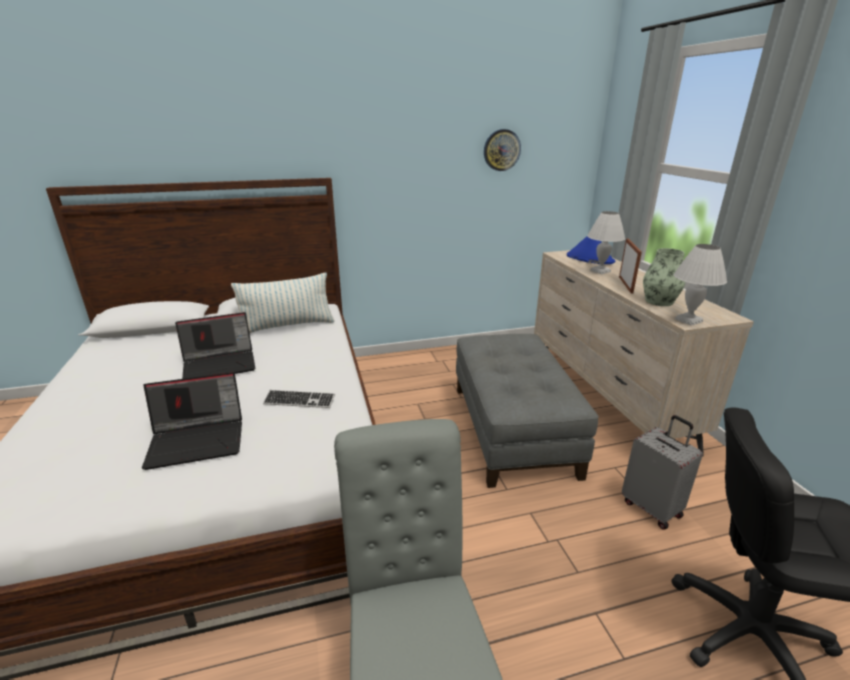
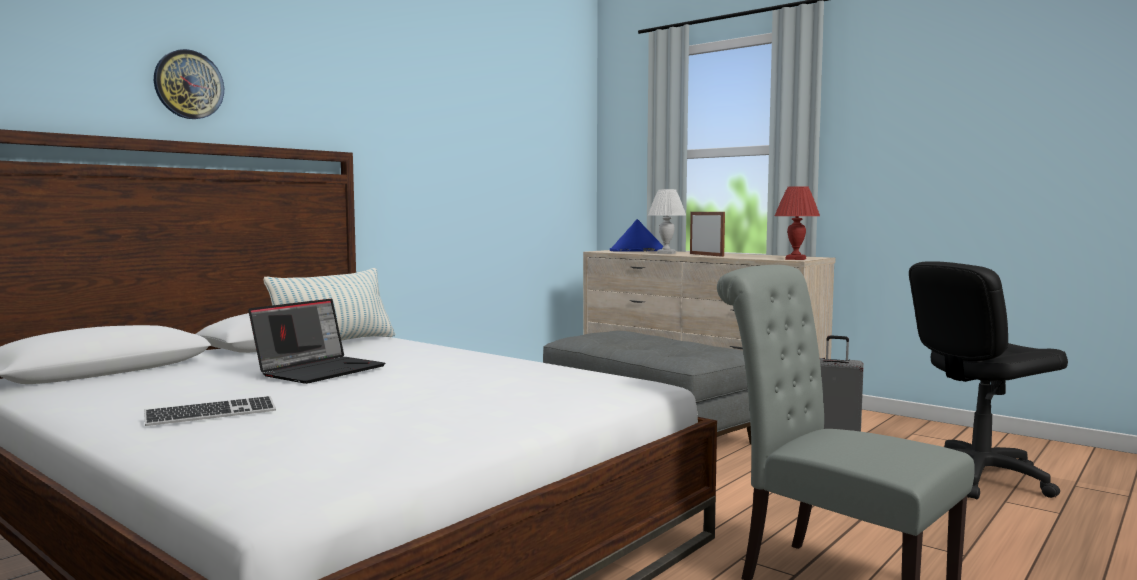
camera: 35 degrees left, 20 degrees down
(198, 440) = (444, 402): laptop -> none
(299, 400) = (497, 370): keyboard -> keyboard (211, 414)
(501, 150) = (516, 140): wall clock -> wall clock (188, 84)
(659, 301) = (753, 257): vase -> none
(688, 320) = (796, 259): white table lamp -> red table lamp

